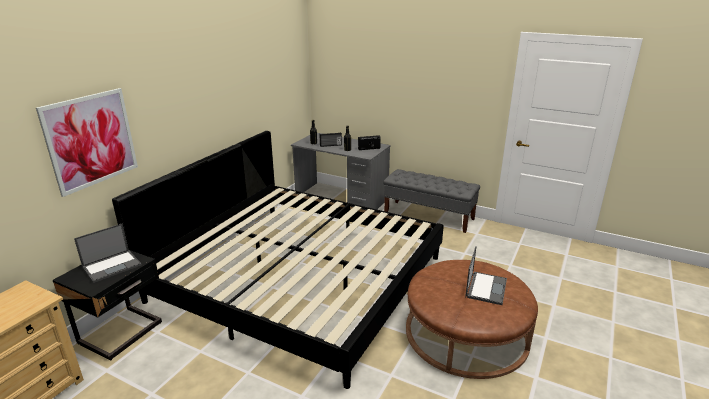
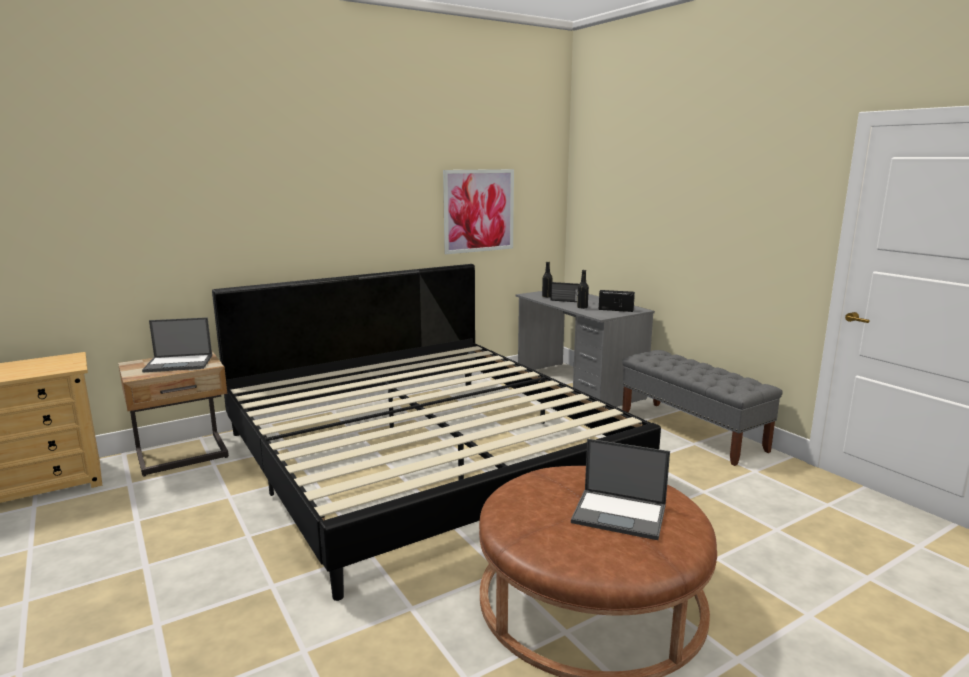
camera: 30 degrees right, 10 degrees down
(91, 140) = (199, 215): picture -> picture (479, 211)
(123, 333) = (183, 456): black nightstand -> beige nightstand
(486, 287) = (620, 514): laptop -> laptop turned 60 degrees clockwise

